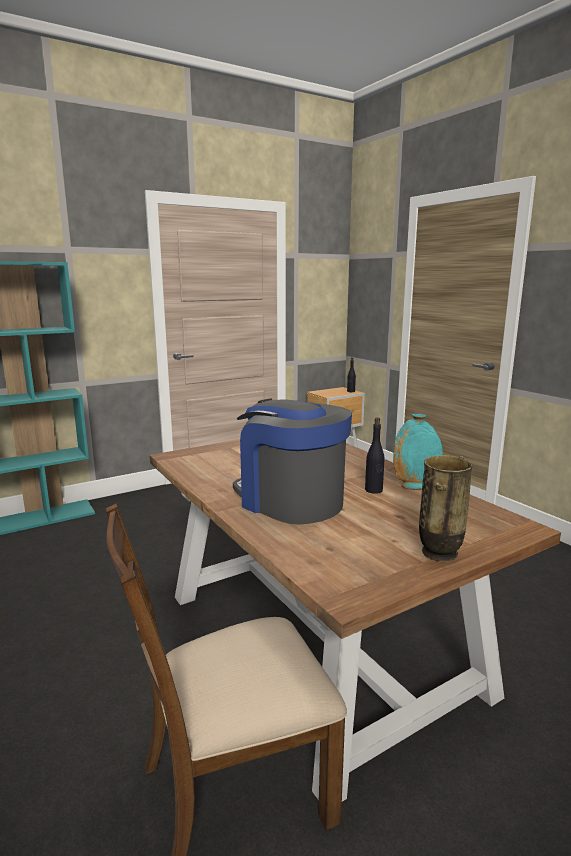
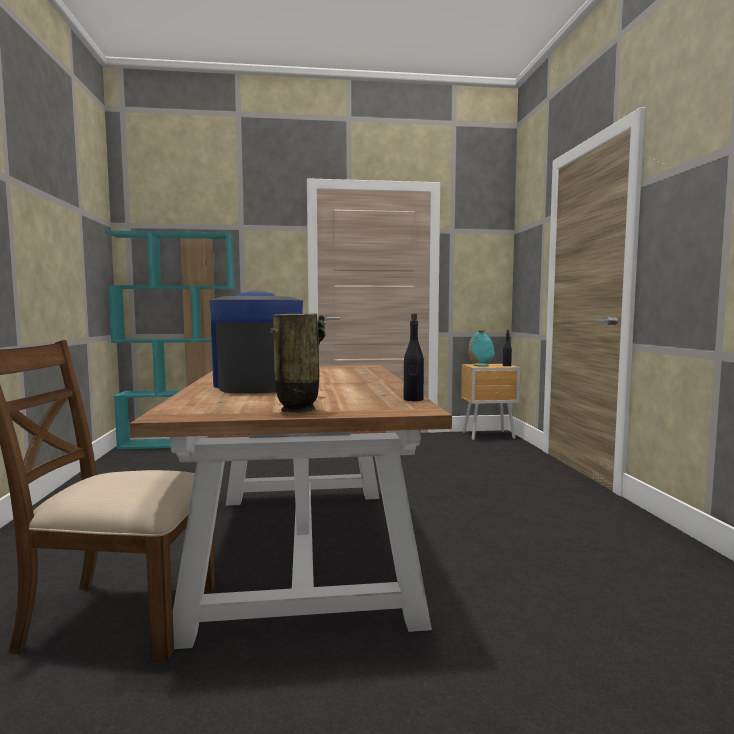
camera: 25 degrees right, 10 degrees down
(374, 490) = (339, 387): black bottle -> black bottle (413, 399)
(416, 486) = (383, 388): turquoise vase -> turquoise vase (481, 366)

